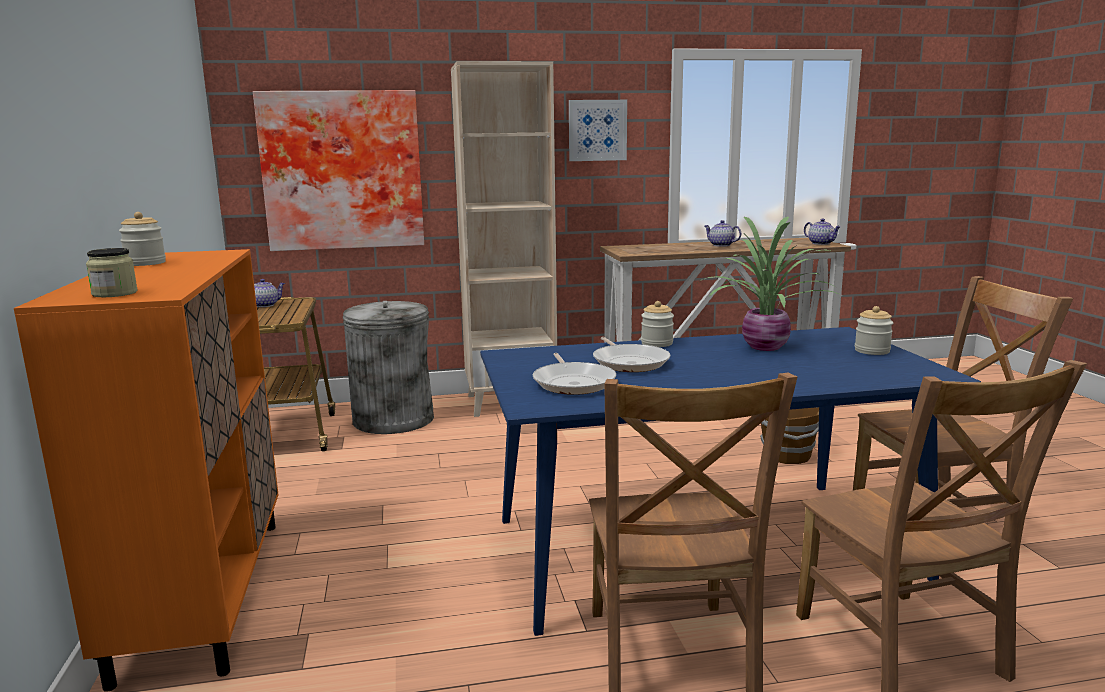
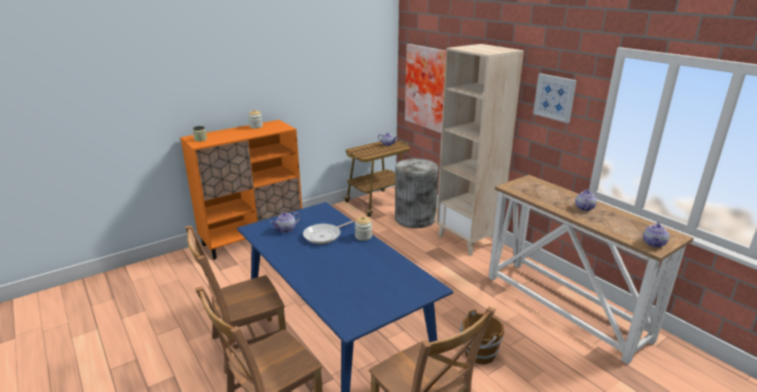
camera: 65 degrees right, 10 degrees up
(573, 382) = (286, 230): frying pan -> teapot
(766, 346) = (378, 267): potted plant -> none
(872, 351) = (391, 301): jar -> none

